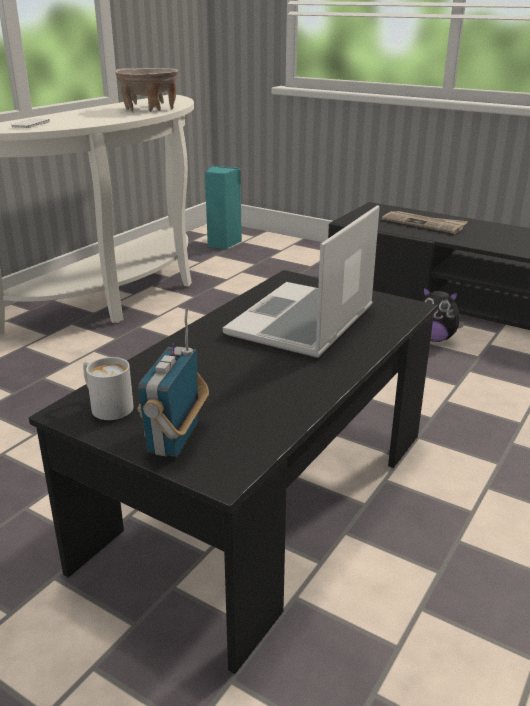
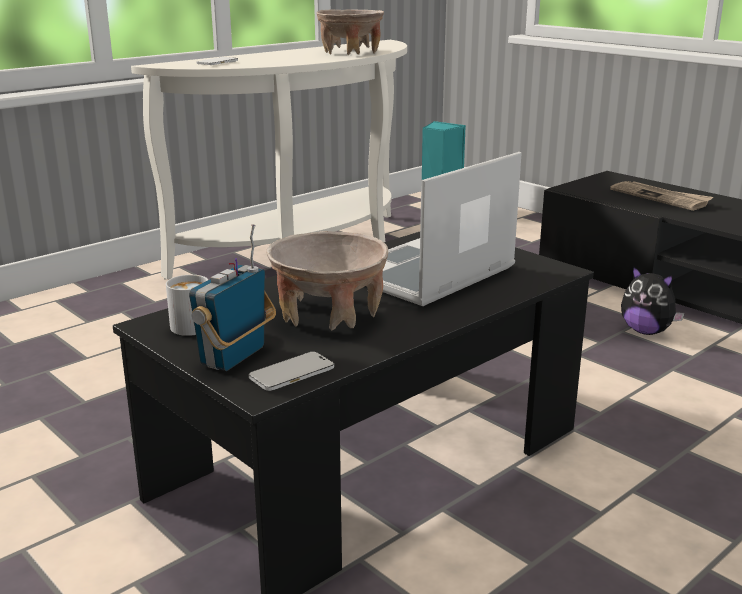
camera: 15 degrees right, 5 degrees down
(238, 377) = (328, 314): none -> beige bowl
(241, 450) = (292, 374): none -> phone

